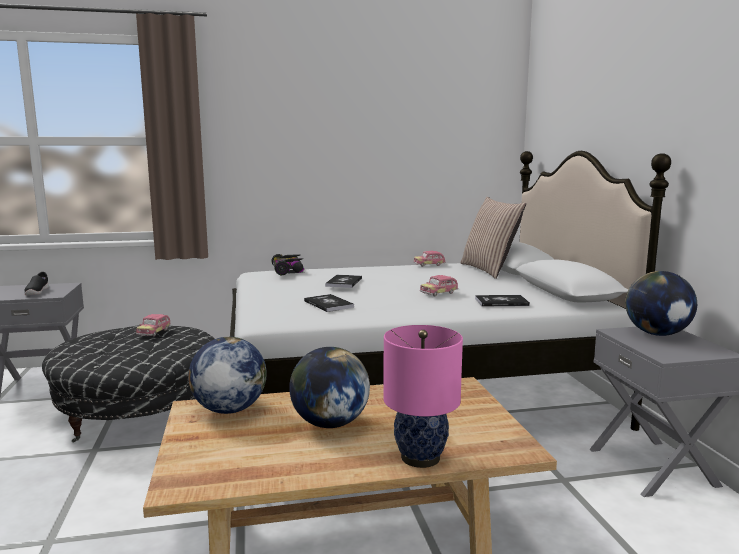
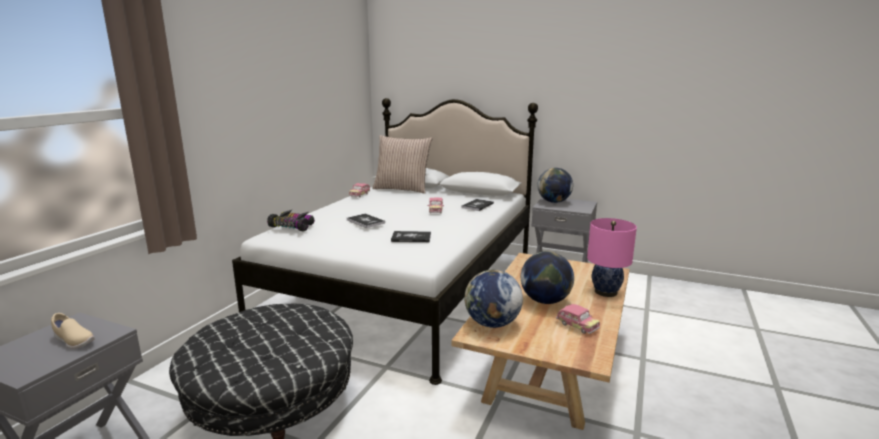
camera: 55 degrees left, 5 degrees up
(37, 292) = (73, 341): black shoe -> beige shoe
(154, 332) = (259, 321): toy car -> toy car (577, 326)

